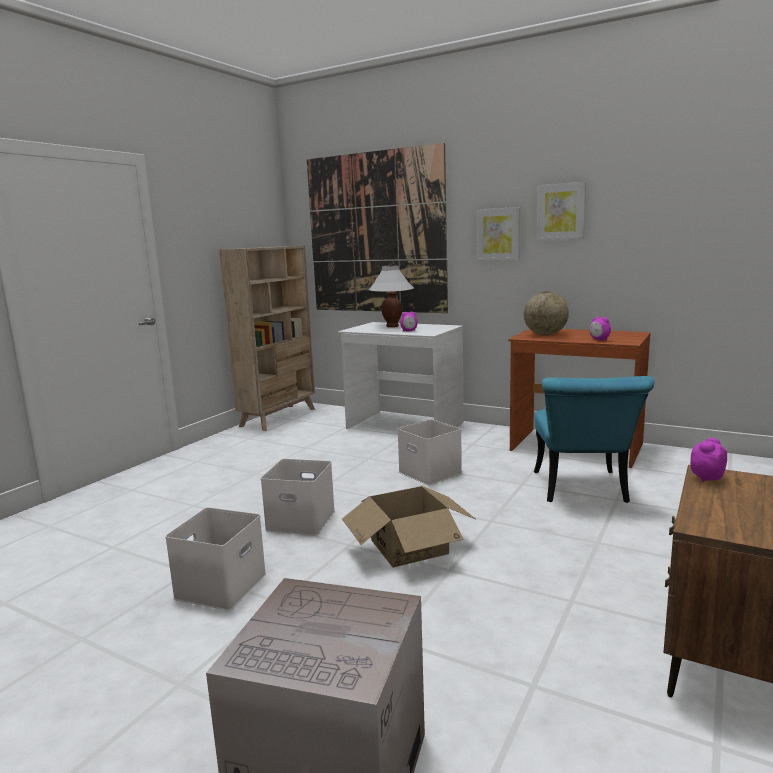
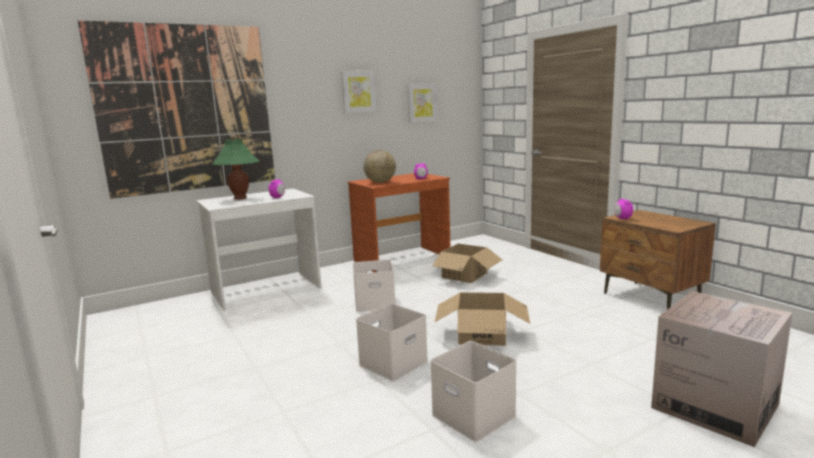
camera: 60 degrees left, 0 degrees up
(279, 417) = (117, 332): beige bookcase -> none
(392, 326) = (240, 198): white table lamp -> green table lamp
(498, 234) = (313, 109): picture -> picture (421, 103)
(582, 491) = (464, 275): turquoise chair -> cardboard box

